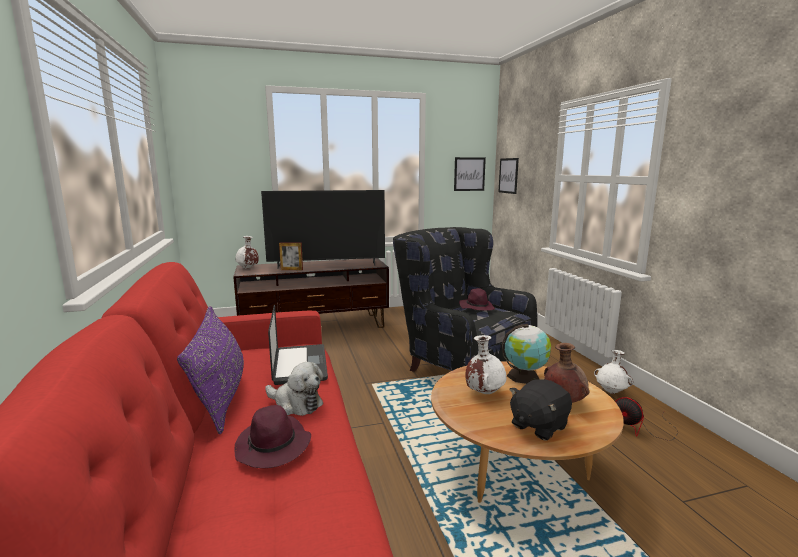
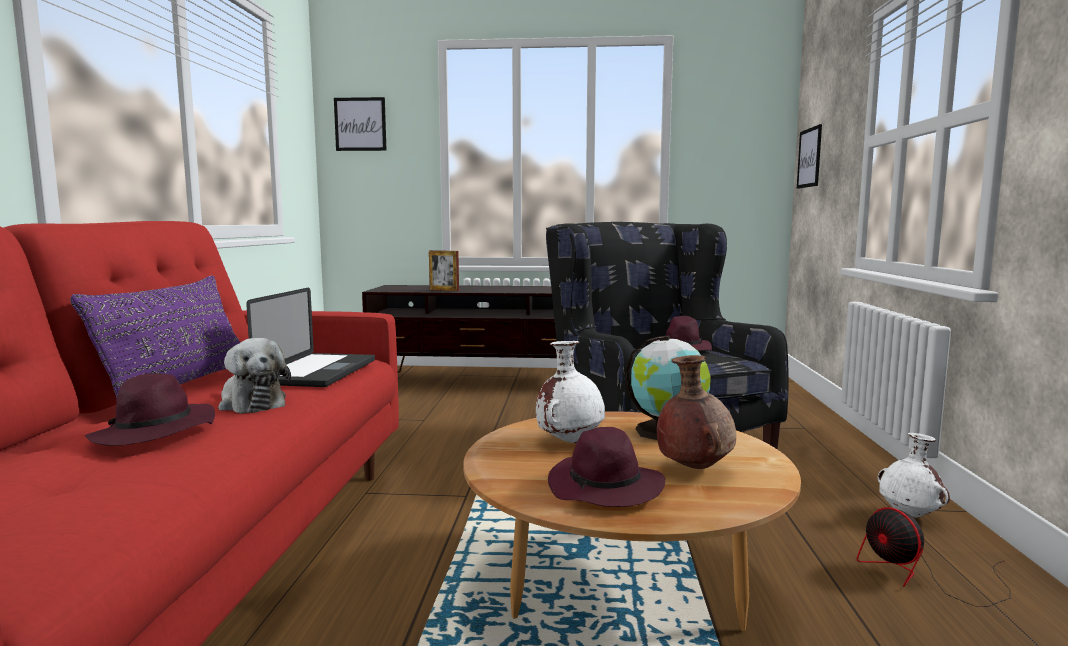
camera: 20 degrees right, 5 degrees down
(248, 268) = (391, 287): white vase -> none
(327, 265) = (498, 289): television -> none
(469, 174) = (747, 160): picture -> picture (360, 124)
(538, 426) = (606, 488): black plush toy -> purple hat

